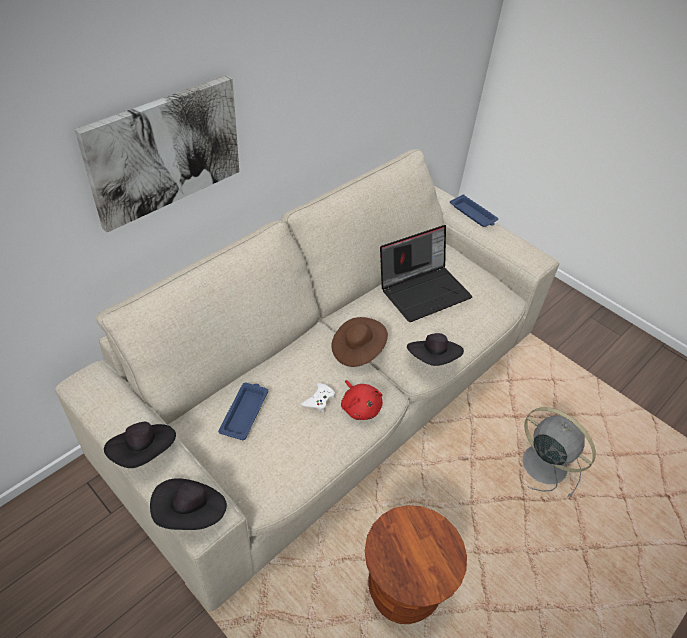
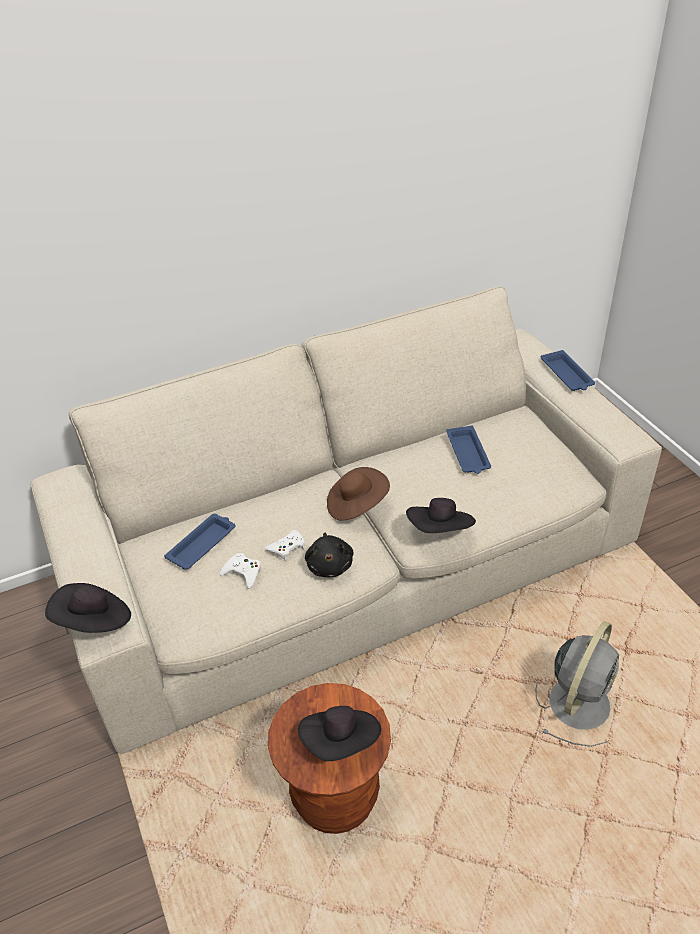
camera: 25 degrees right, 5 degrees down
(144, 452) = (78, 555): black hat -> black hat (341, 742)
(164, 151) = (159, 248): picture -> none
(292, 431) = (243, 573): none -> white game controller
(360, 407) = (330, 565): red plush toy -> black plush toy
(423, 290) = (468, 454): laptop -> blue tray
(542, 463) = (580, 701): grey fan -> grey fan turned 60 degrees clockwise

